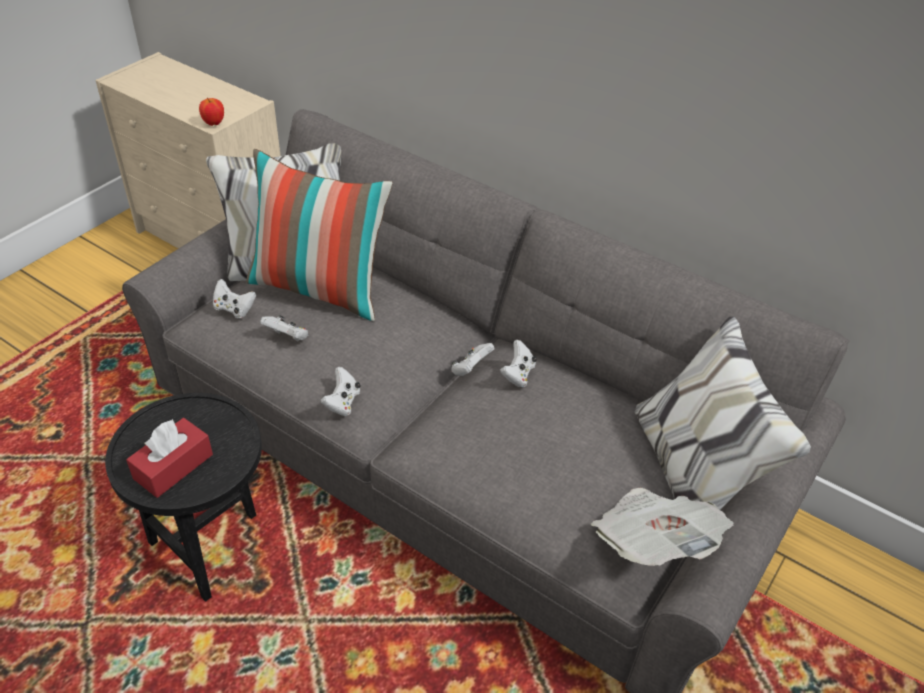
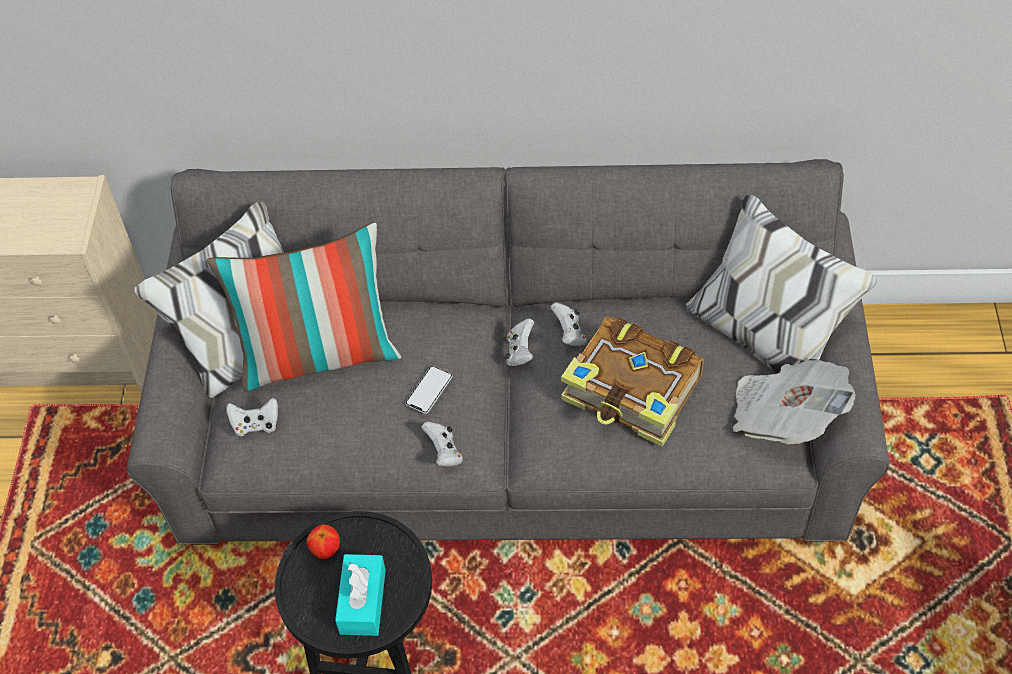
camera: 30 degrees left, 10 degrees up
(173, 466) = (362, 601): red tissue box -> turquoise tissue box
(214, 123) = (72, 239): apple -> apple (326, 550)
(287, 338) = (338, 422): white game controller -> none
(372, 353) = (429, 390): none -> phone
(529, 444) = (633, 393): none -> book

